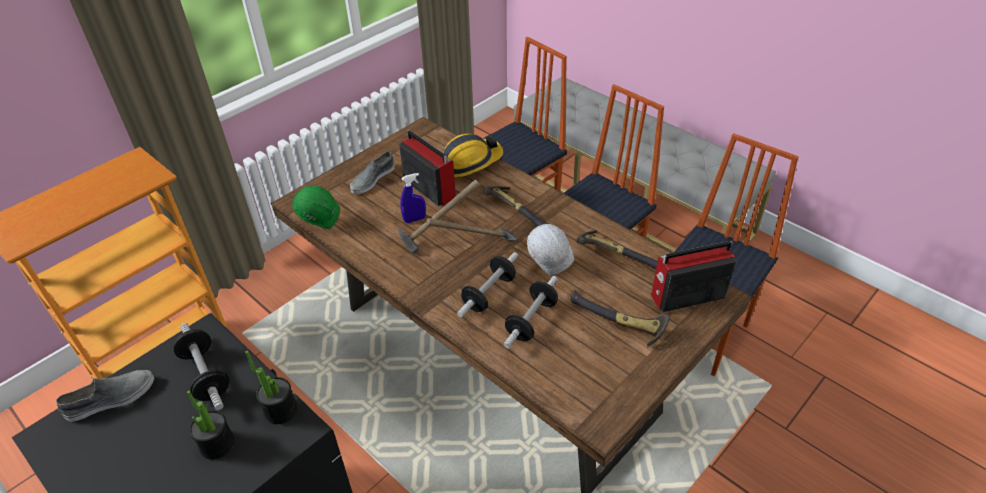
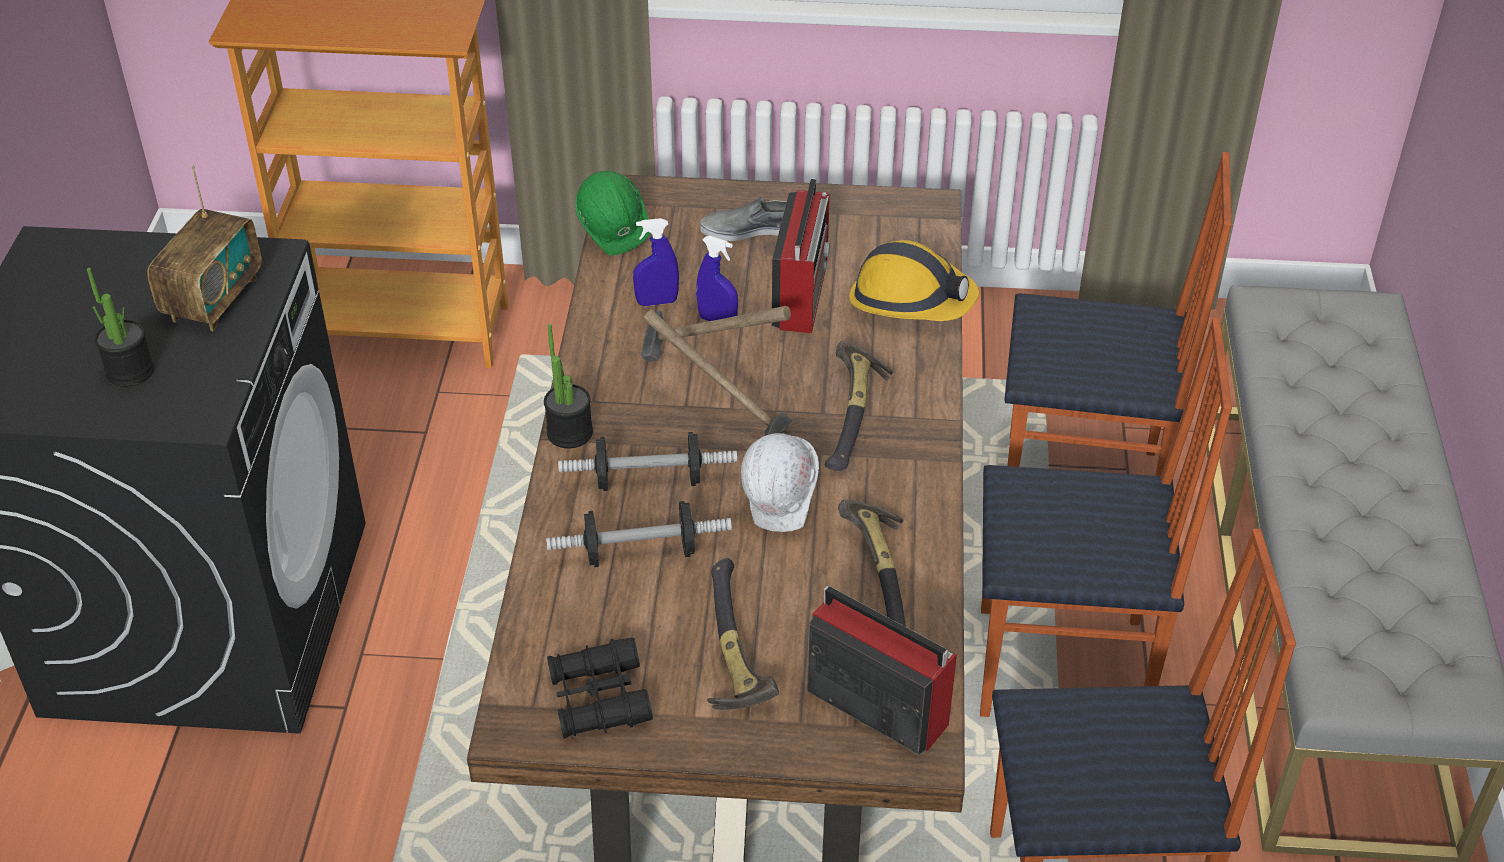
camera: 50 degrees right, 0 degrees up
(111, 399) = (123, 255): grey shoe -> none
(206, 375) = (213, 299): dumbbell -> radio
(280, 410) = (215, 388): potted plant -> potted plant (570, 433)
(379, 230) = (657, 302): none -> blue spray bottle
(609, 383) = (599, 699): none -> black binoculars

